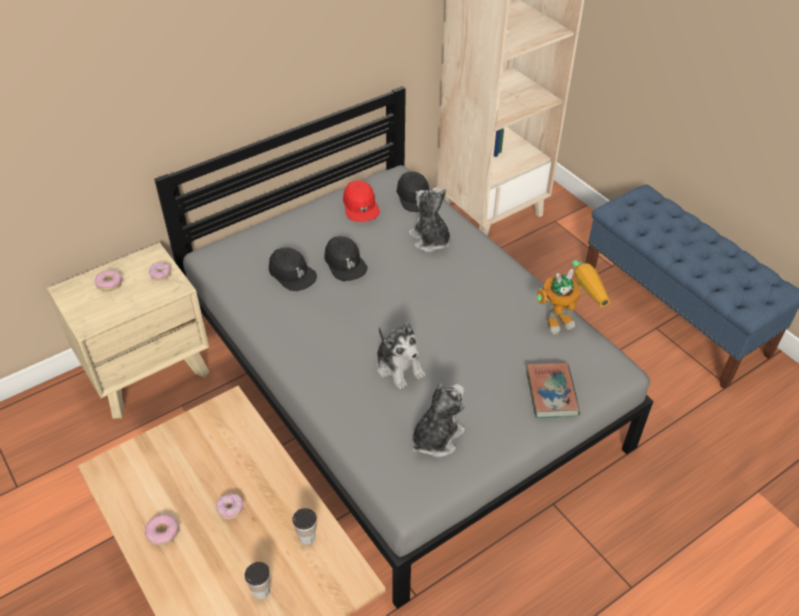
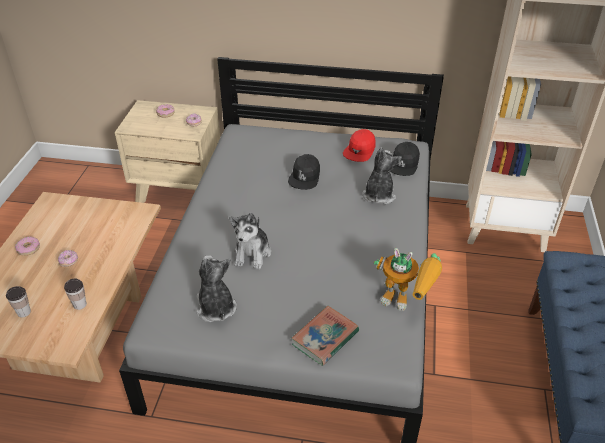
camera: 45 degrees right, 5 degrees down
(292, 274) = (266, 164): black cap -> none
(436, 437) = (216, 307): plush toy -> plush toy turned 105 degrees counterclockwise

